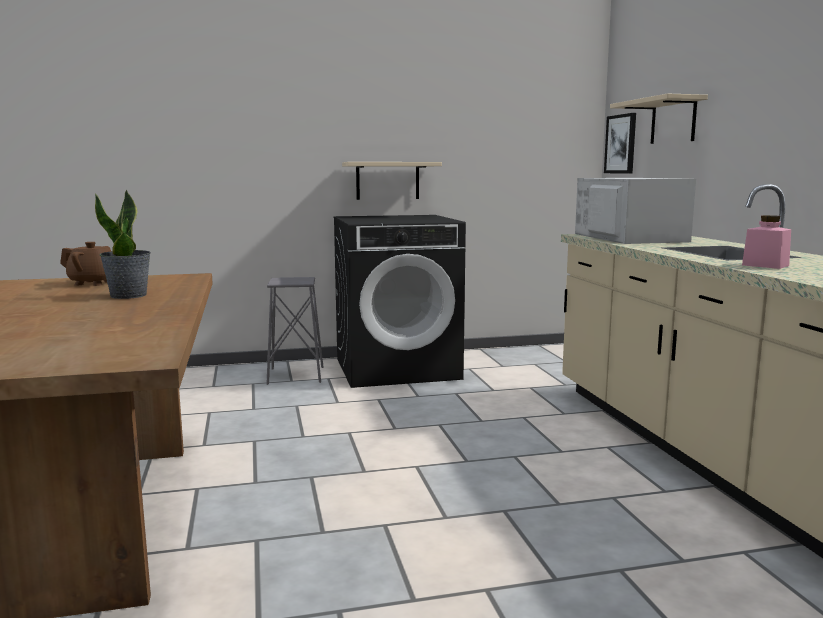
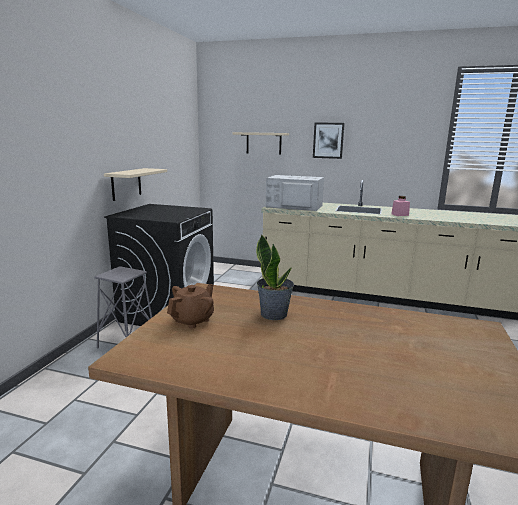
camera: 60 degrees left, 5 degrees up
(621, 144) = (218, 151): picture -> picture (328, 140)

